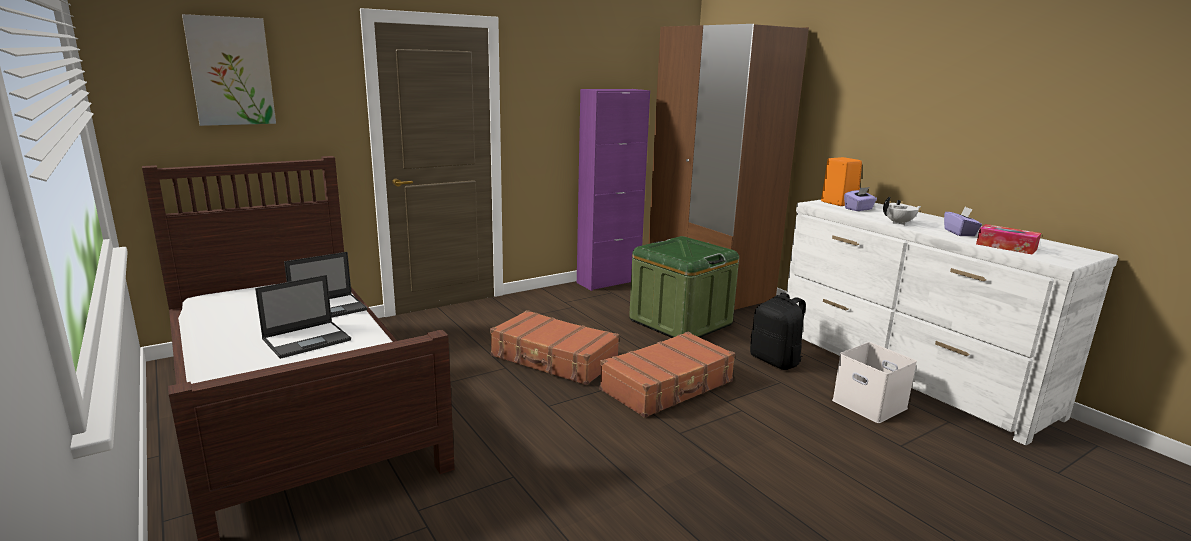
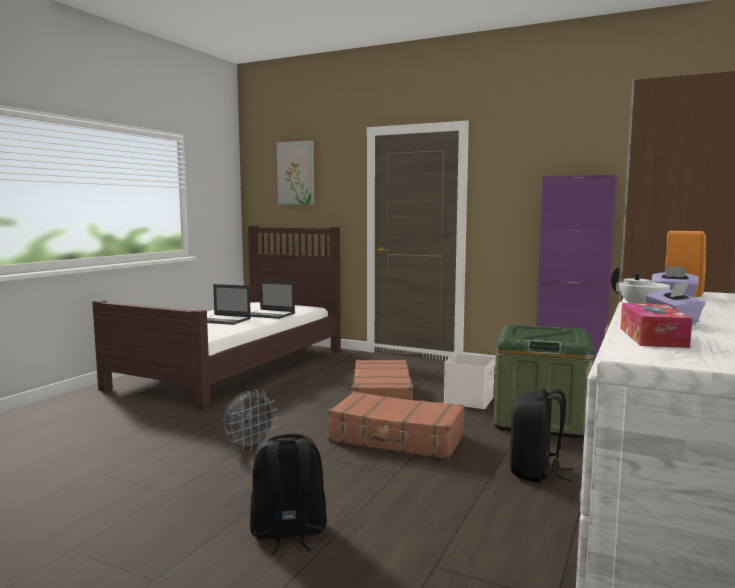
camera: 60 degrees right, 10 degrees down
(616, 465) = (249, 447): none -> grey fan
(828, 492) = (288, 533): none -> black backpack
(871, 404) = (517, 538): white storage box -> white storage box (469, 400)

